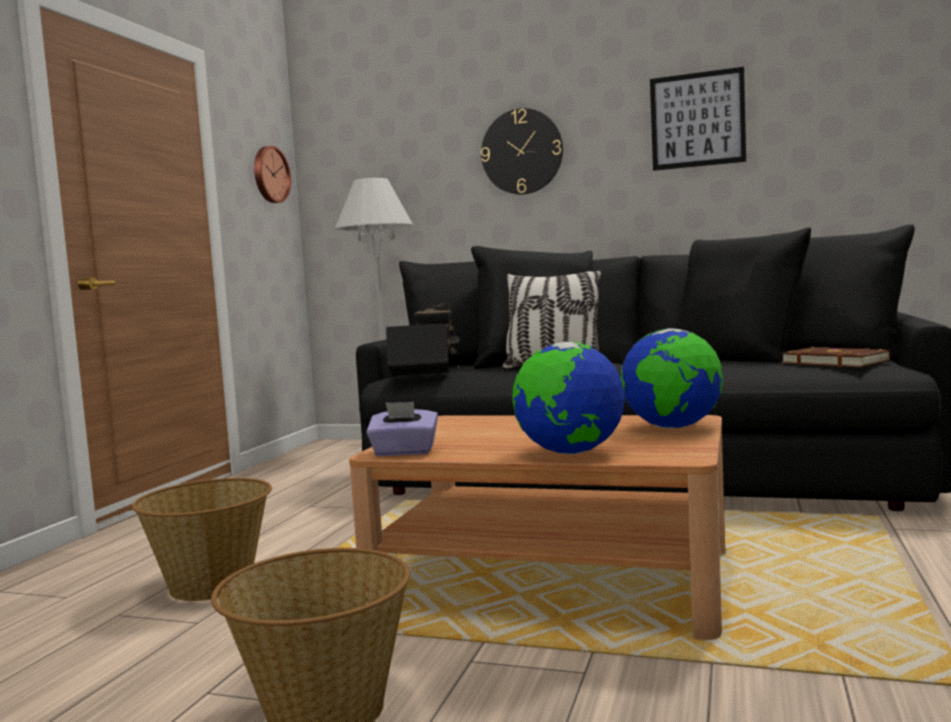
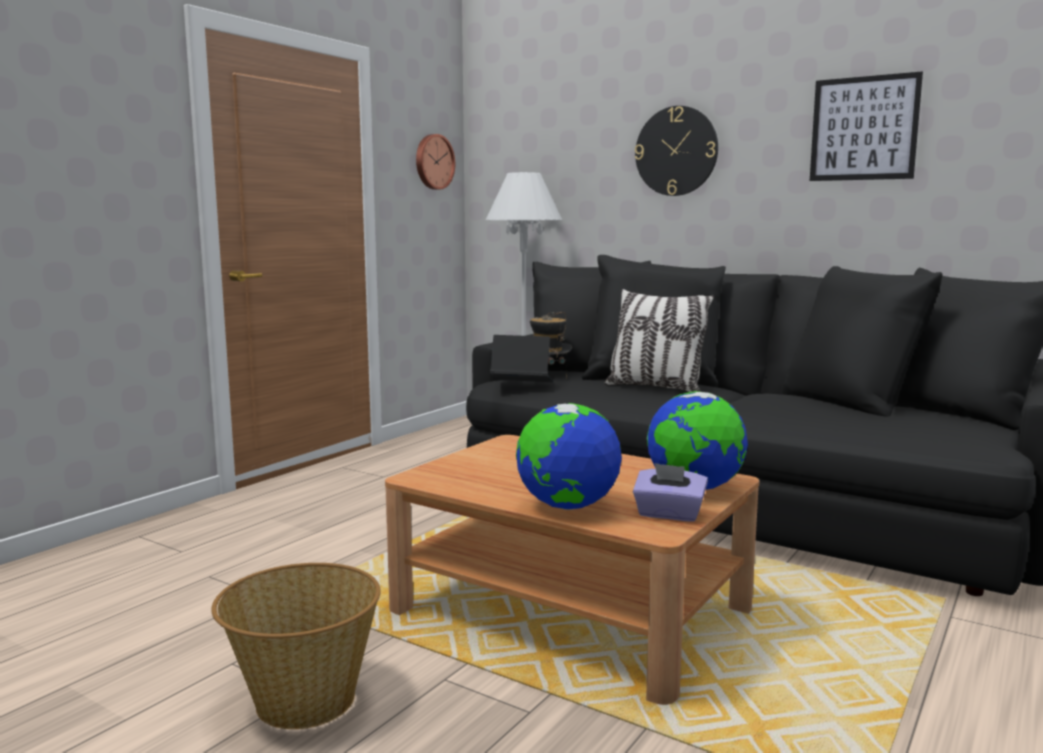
camera: 15 degrees right, 5 degrees up
(212, 585) = (291, 561): basket -> none
(404, 452) = (434, 480): purple tissue box -> purple tissue box (669, 514)
(835, 362) = (936, 426): brown book -> none

